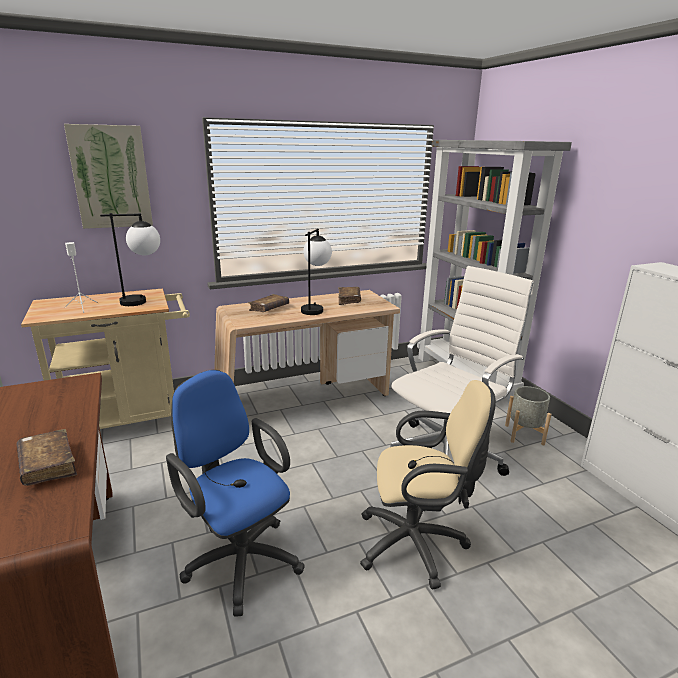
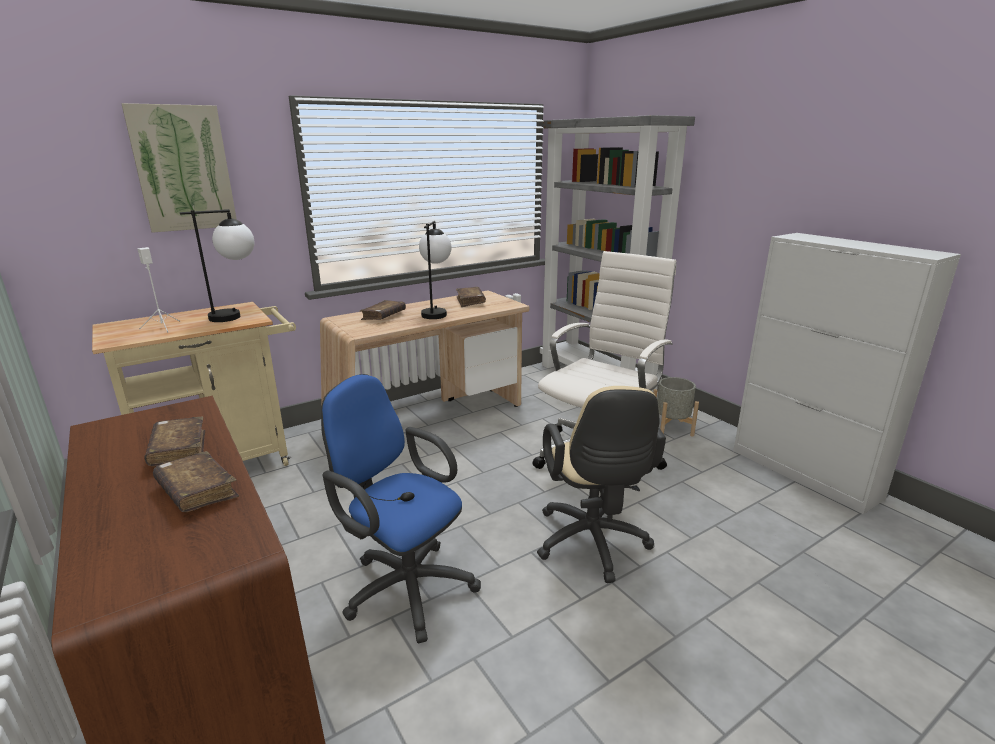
camera: 10 degrees left, 0 degrees up
(52, 422) = (179, 450): none -> brown book
(417, 544) = (592, 545): beige office chair -> beige office chair turned 90 degrees clockwise

